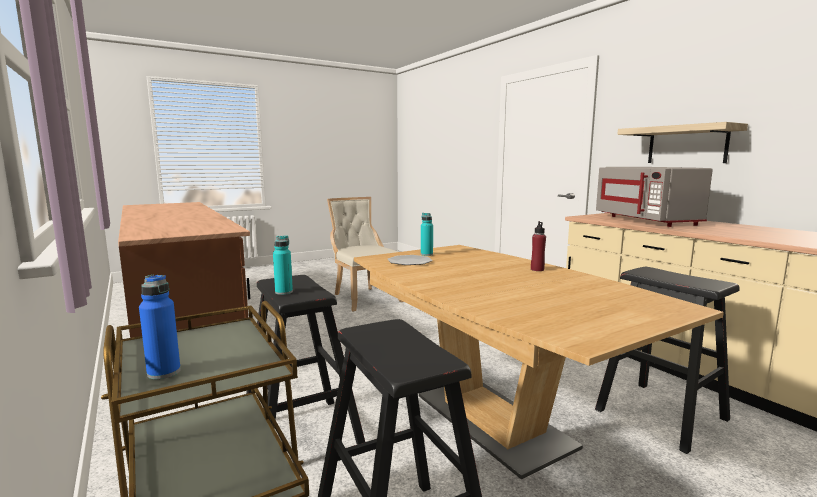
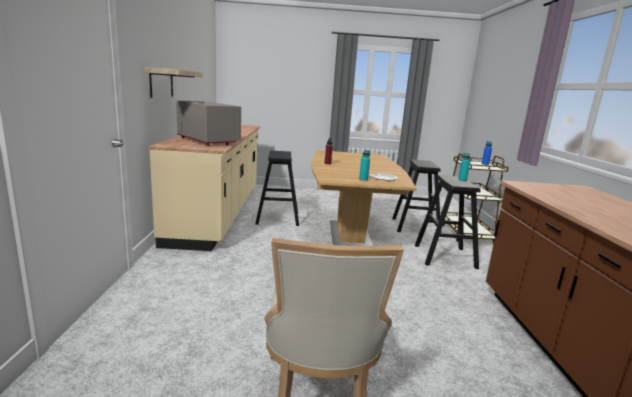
camera: 150 degrees left, 5 degrees up
(647, 220) = (207, 141): grey microwave -> grey microwave turned 60 degrees counterclockwise

